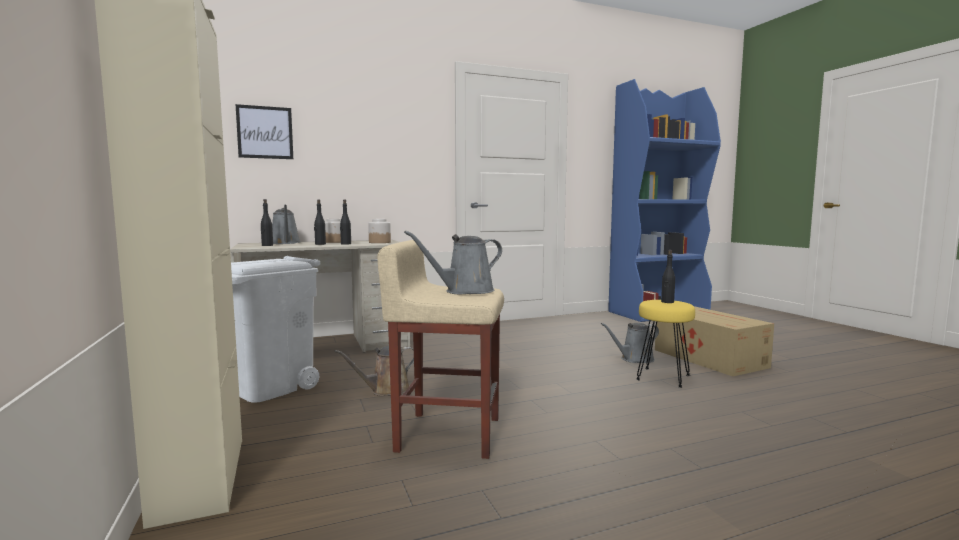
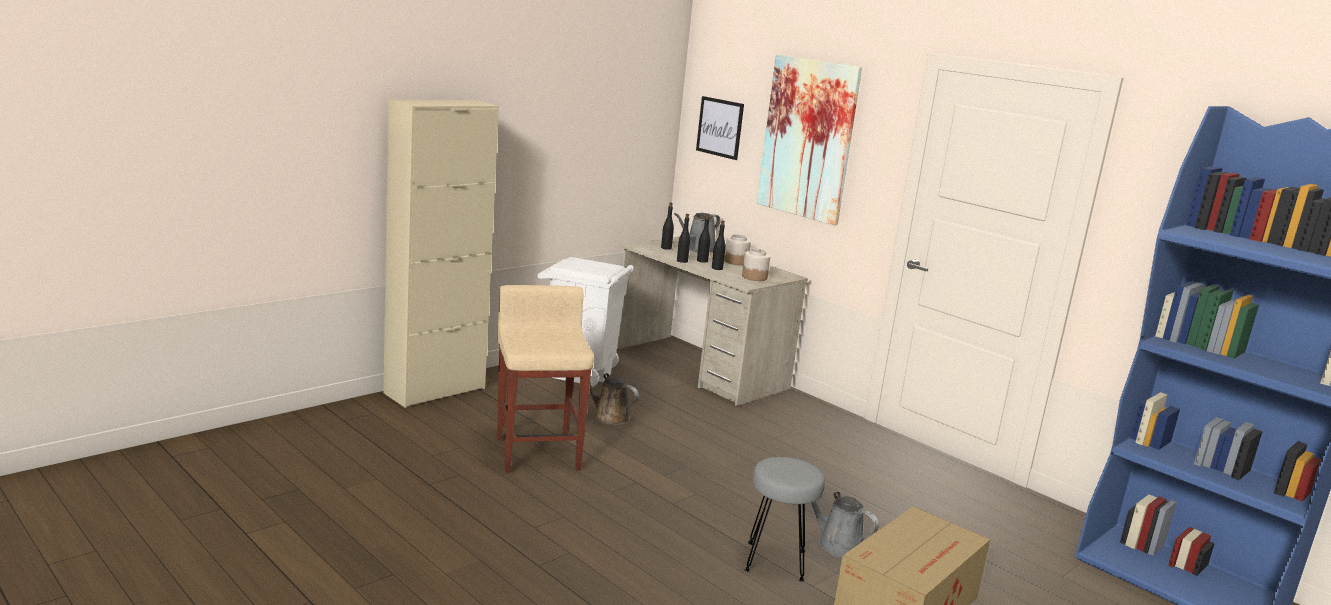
camera: 65 degrees right, 10 degrees up
(367, 131) = (808, 139): none -> picture
(465, 291) = (557, 343): grey watering can -> none
(663, 377) = (776, 561): yellow stool -> grey stool
(667, 302) = (794, 470): black bottle -> black bottle (682, 261)

